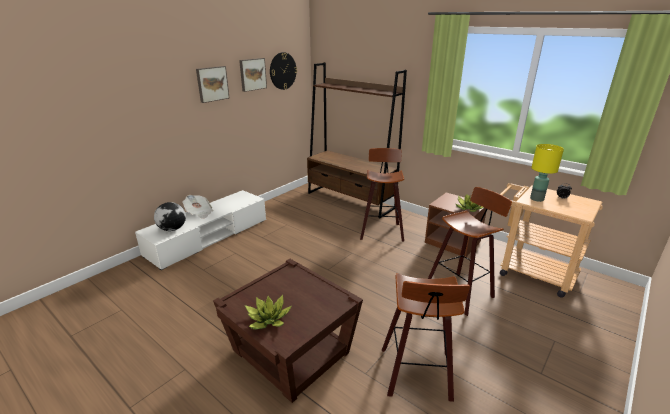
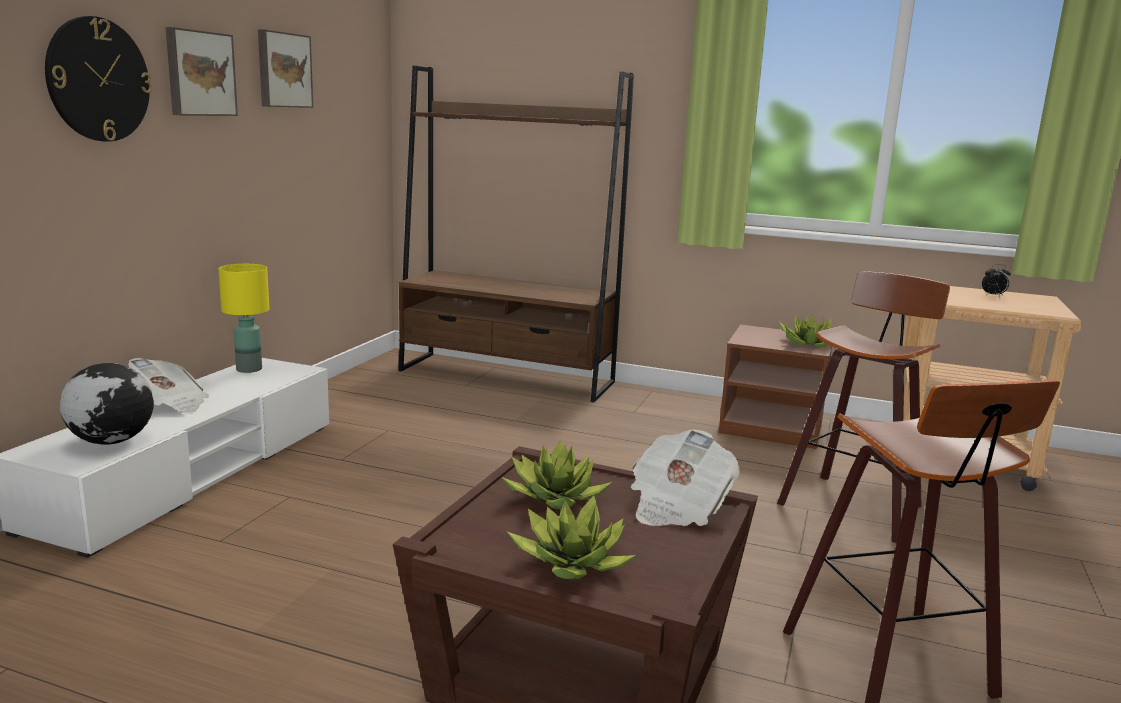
camera: 20 degrees left, 10 degrees down
(283, 71) = (341, 76): wall clock -> wall clock (98, 80)
(285, 286) = (555, 497): none -> potted plant
(328, 298) = (677, 506): none -> newspaper
(381, 230) = (613, 422): stool -> none
(536, 199) = (955, 298): yellow table lamp -> yellow table lamp (249, 369)

